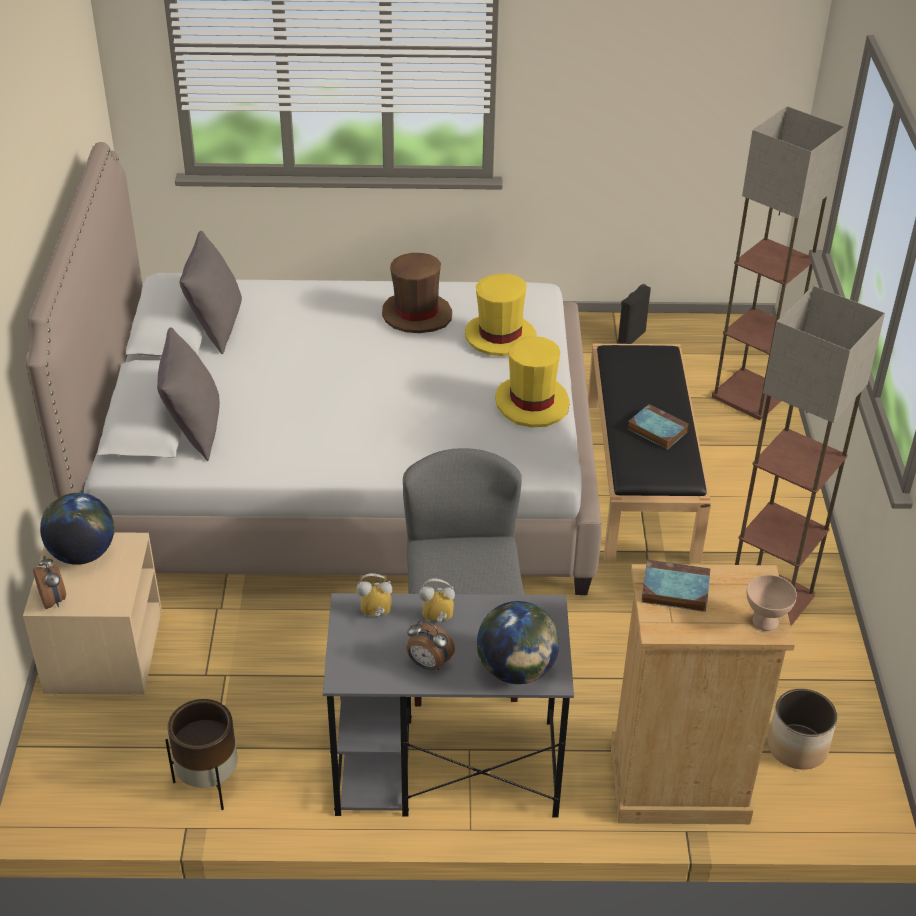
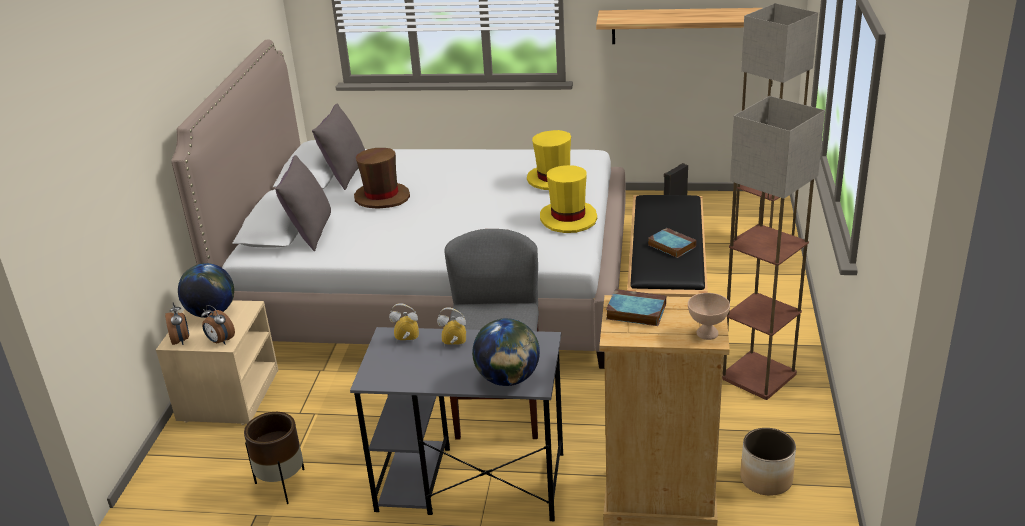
camera: 10 degrees right, 10 degrees down
(416, 315) = (494, 167): brown hat -> brown hat (382, 197)
(428, 664) = (438, 373): alarm clock -> alarm clock (220, 341)
(652, 111) = (682, 26): none -> shelf

